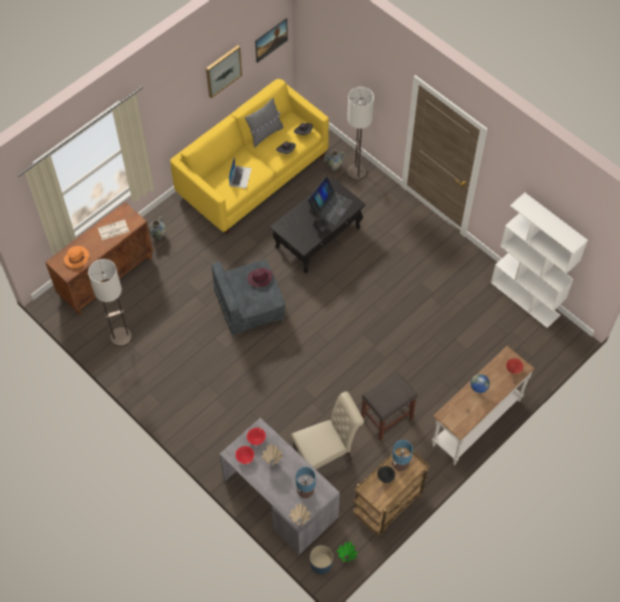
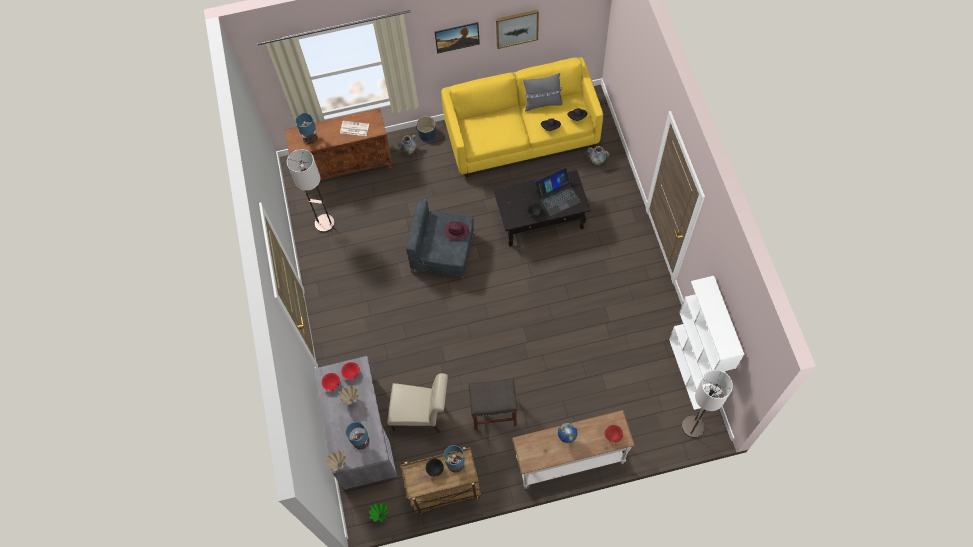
camera: 35 degrees right, 5 degrees up
(77, 257) = (311, 138): orange hat -> table lamp
(240, 176) = (496, 132): laptop -> none
(271, 45) = (580, 23): picture -> picture (457, 42)
(321, 563) = (357, 507): blue planter -> blue planter (427, 133)
(357, 172) = (614, 176): floor lamp -> floor lamp (693, 427)

